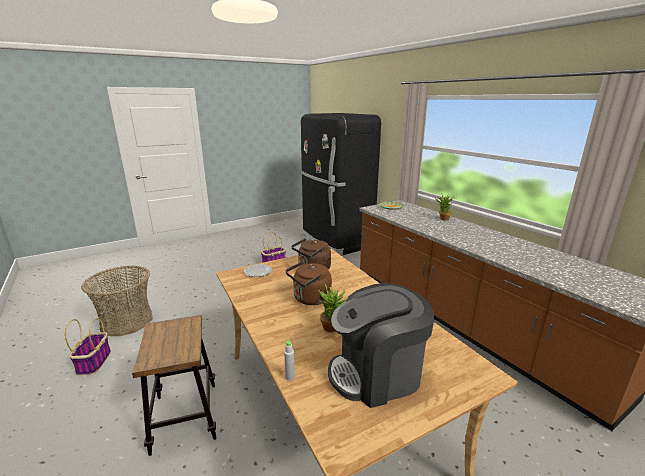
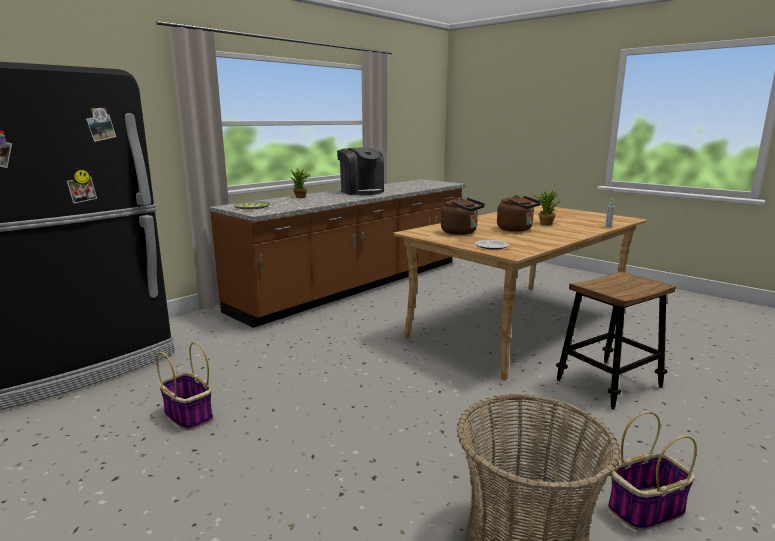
camera: 105 degrees left, 5 degrees down
(377, 374) = (572, 216): coffee machine -> coffee machine (361, 192)

